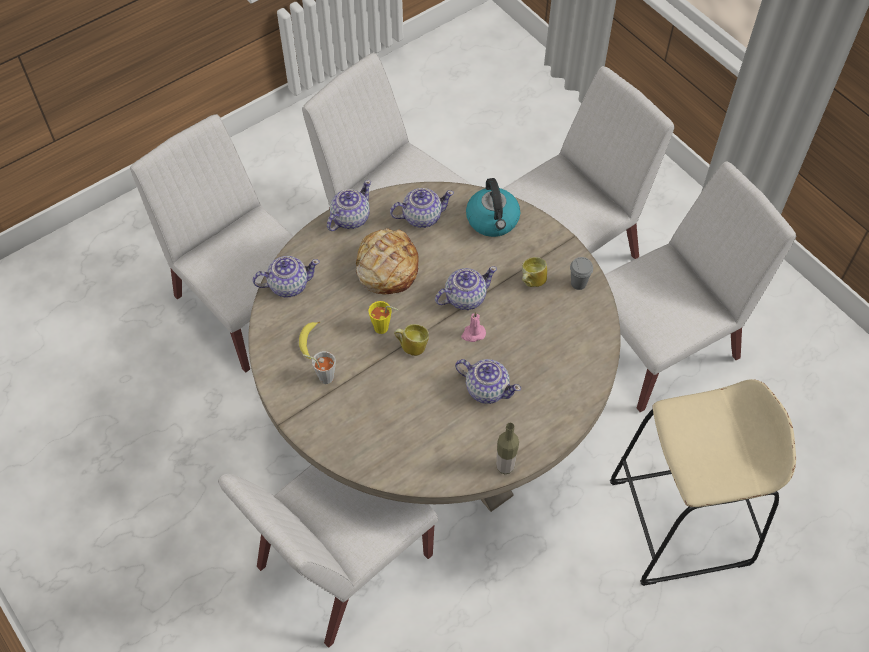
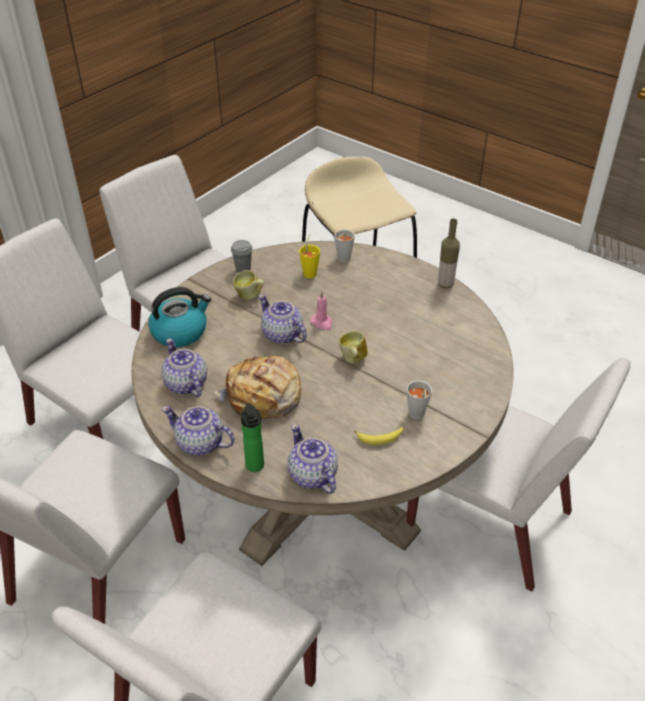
camera: 105 degrees left, 15 degrees down
(311, 249) = (255, 467): none -> bottle
(384, 329) = (340, 383): yellow cup -> yellow cup (310, 272)
(486, 388) = (376, 305): teapot -> none
(575, 377) = (342, 260): none -> grey cup

